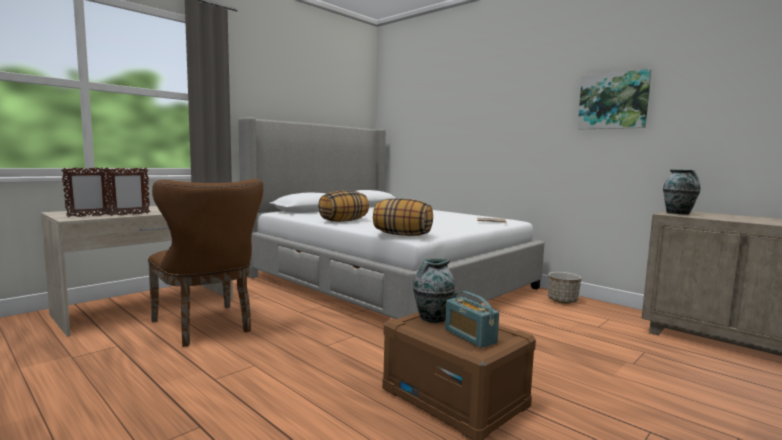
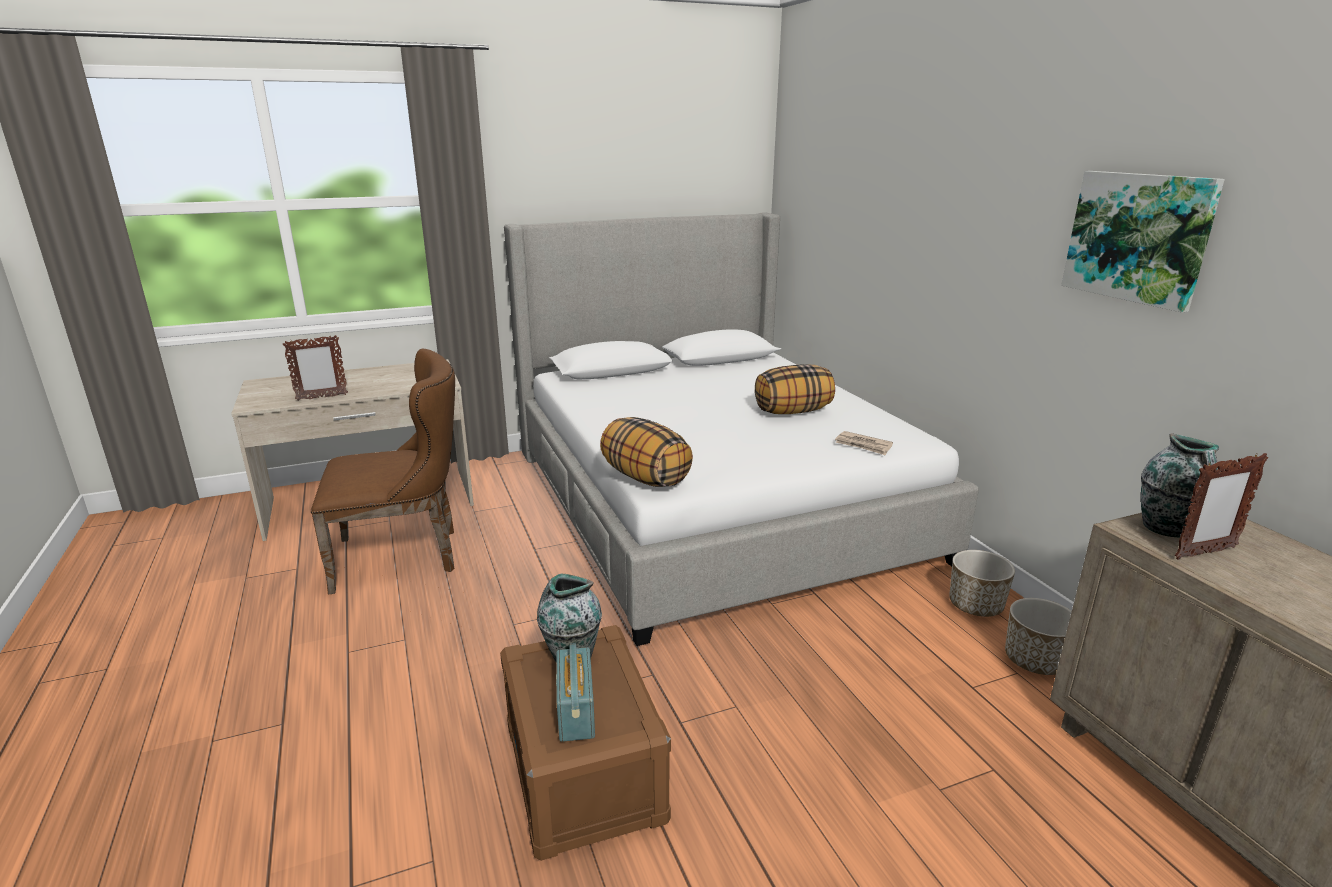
camera: 25 degrees right, 15 degrees up
(89, 216) = (275, 399): picture frame -> picture frame (1204, 553)
(207, 327) = (405, 556): brown chair -> brown chair turned 90 degrees counterclockwise
(343, 221) = (616, 416): pillow -> pillow (793, 411)
(610, 314) = (1034, 660): none -> planter

